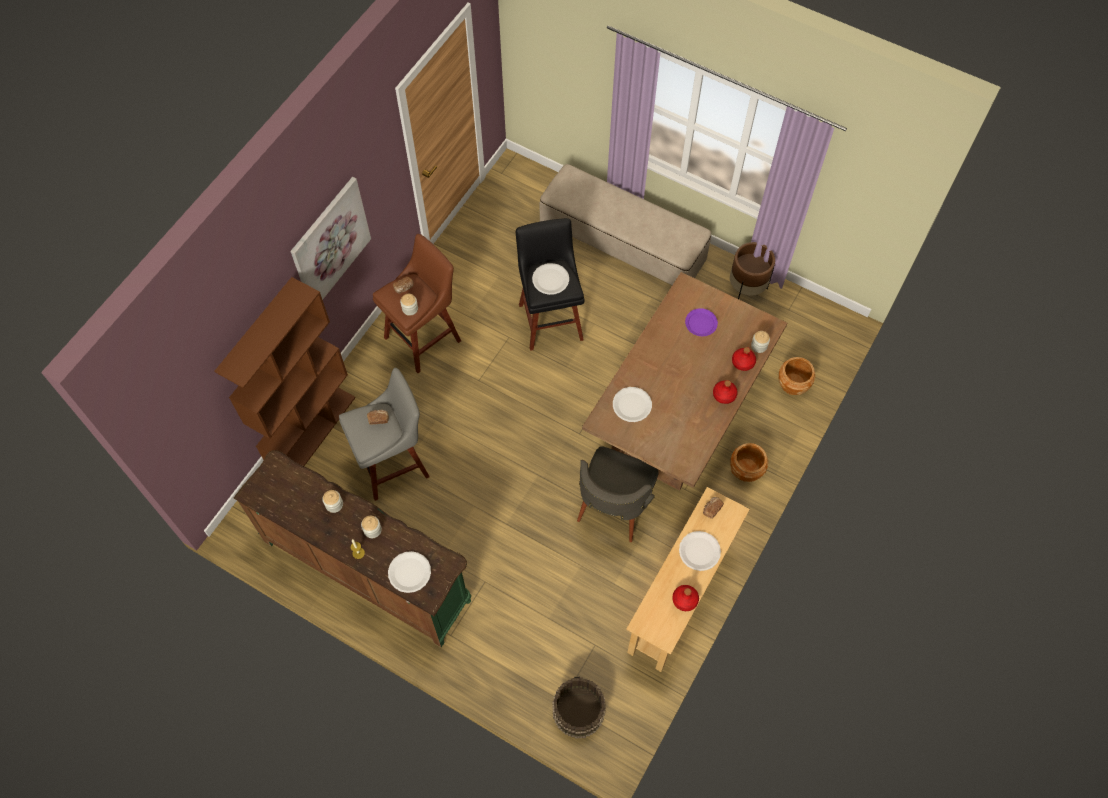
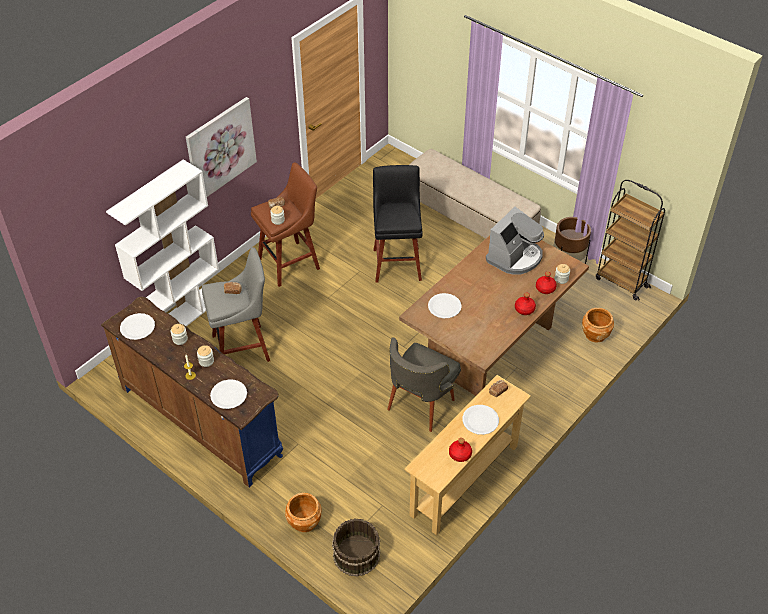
camera: 10 degrees right, 15 degrees down
(312, 431) = (182, 316): brown bookcase -> white bookcase
(367, 568) = (202, 420): green cabinet -> blue cabinet
(550, 279) = (396, 214): white plate -> white plate (137, 327)
(701, 323) = (515, 257): purple plate -> coffee machine
(746, 470) = (542, 392): brown planter -> brown planter (304, 522)
(811, 309) = (621, 282): none -> brown cart

